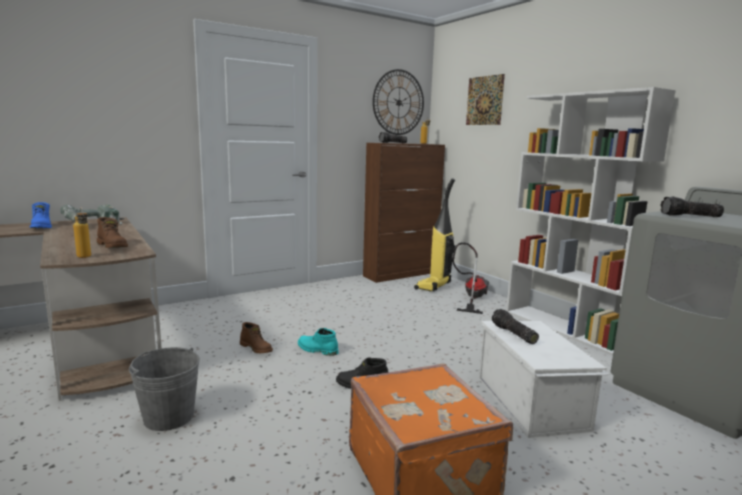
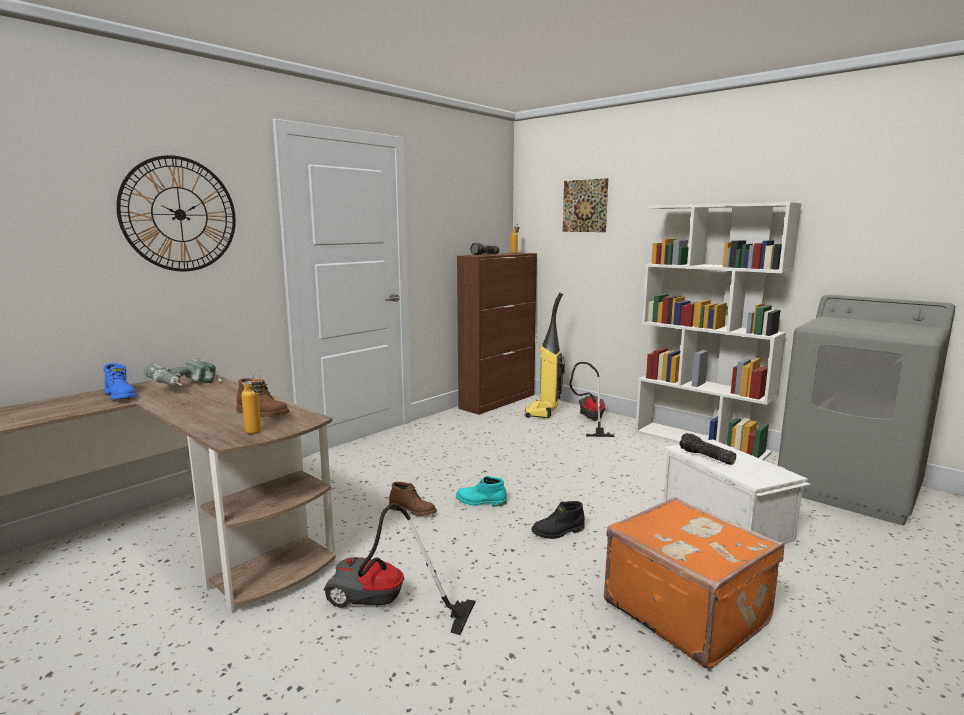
camera: 15 degrees left, 0 degrees up
(169, 417) = (384, 605): grey bucket -> vacuum cleaner
(398, 102) = (484, 207): wall clock -> wall clock (180, 214)
(690, 216) = (843, 326): flashlight -> none

